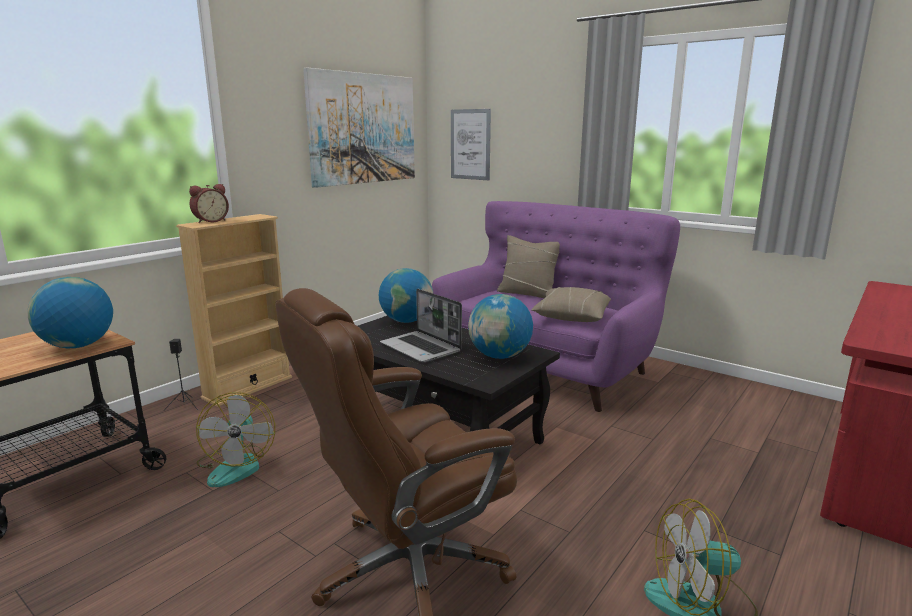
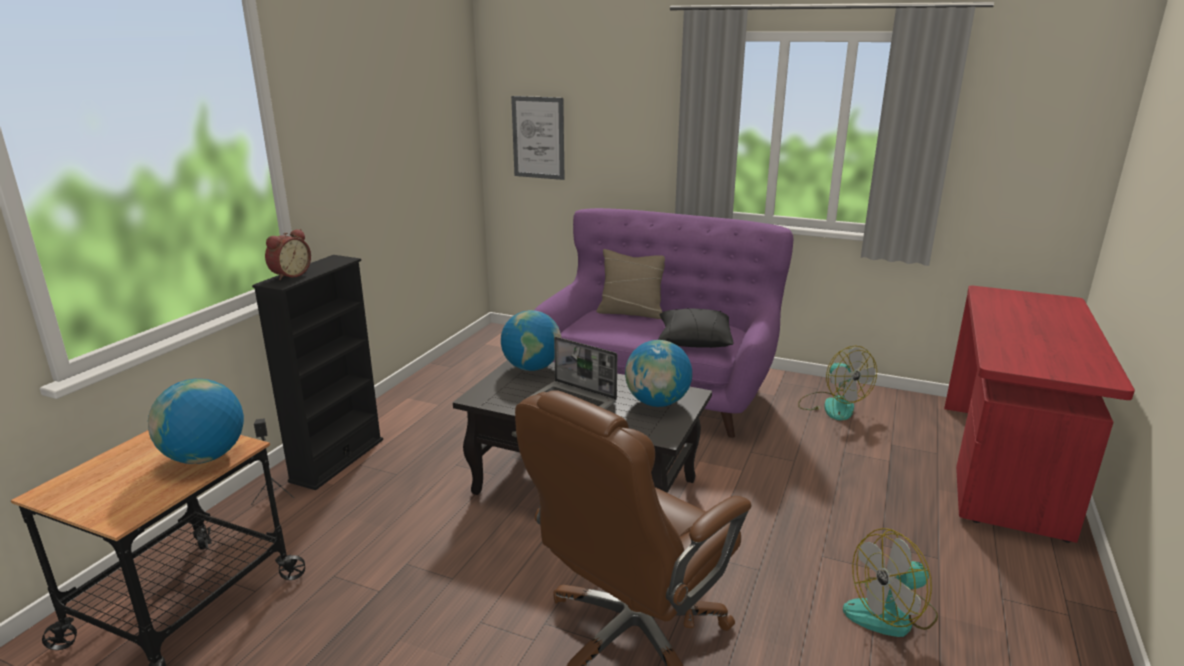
camera: 15 degrees left, 5 degrees up
(237, 465) = (387, 558): fan -> fan (832, 405)
(248, 387) = (337, 460): beige bookcase -> black bookcase
(363, 129) = (418, 128): picture -> none
(571, 317) = (694, 341): beige pillow -> black pillow

